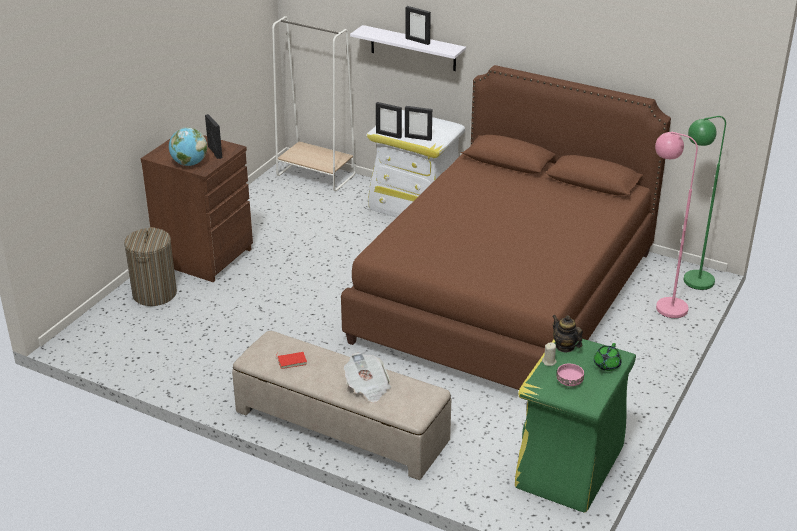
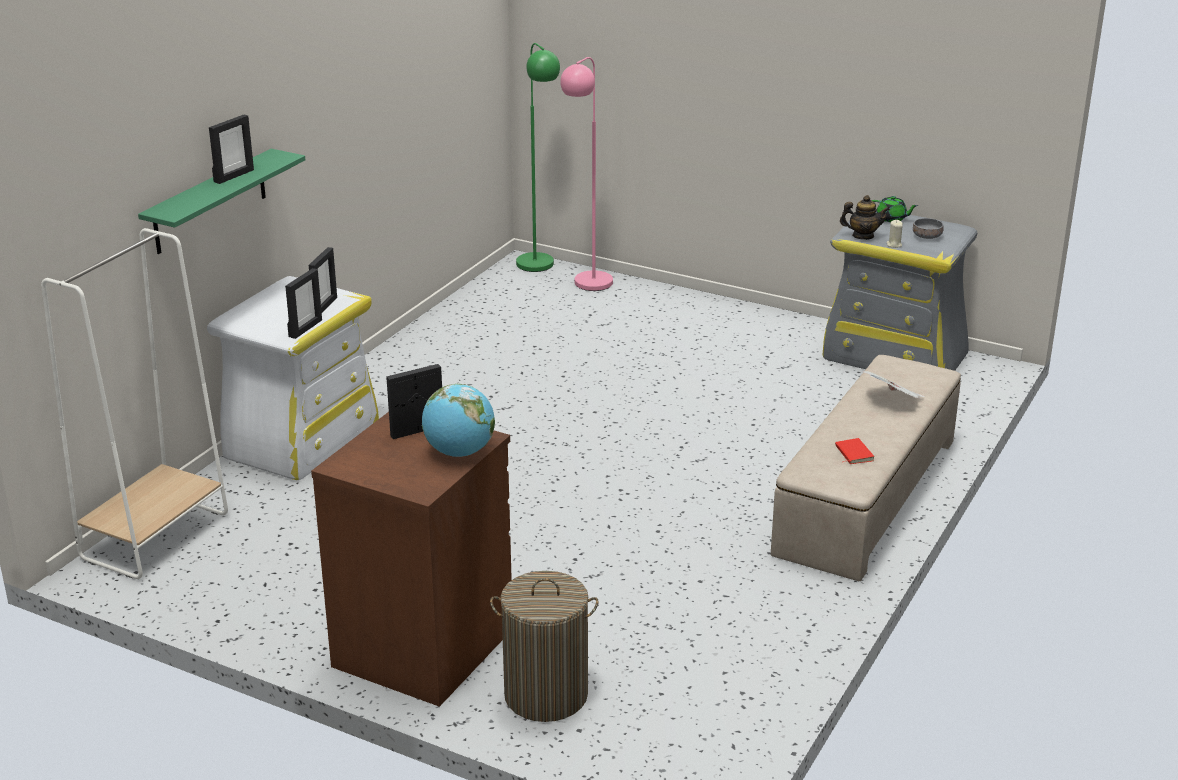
camera: 90 degrees left, 5 degrees down
(413, 48) = (210, 202): white shelf -> green shelf
(505, 296) = (563, 378): brown bed -> none
(565, 346) = (863, 236): teapot -> teapot turned 135 degrees counterclockwise
(568, 465) = (895, 356): green nightstand -> grey nightstand
(569, 380) = (926, 236): pink bowl -> grey bowl

